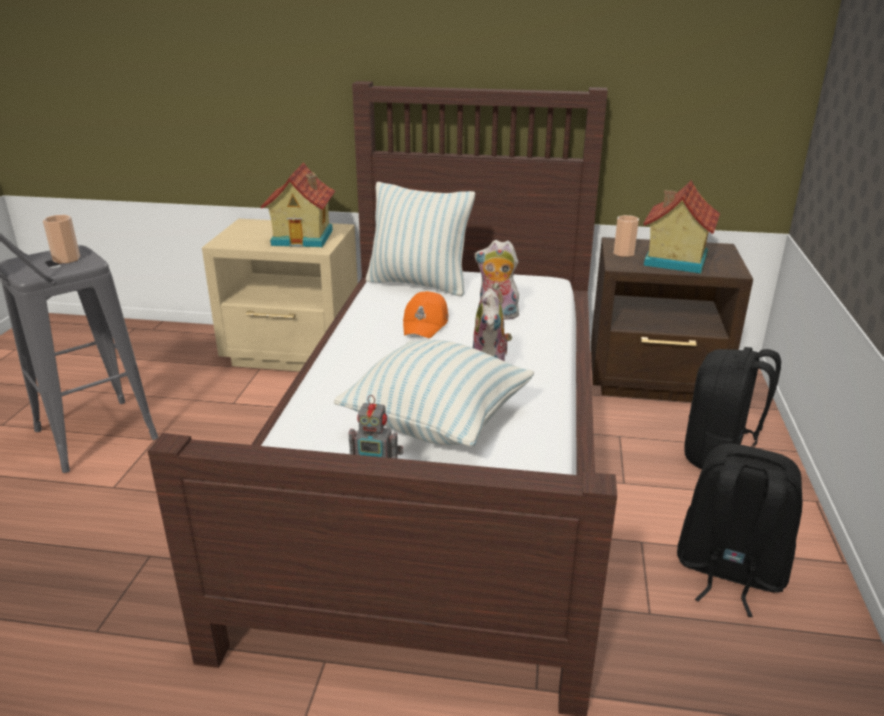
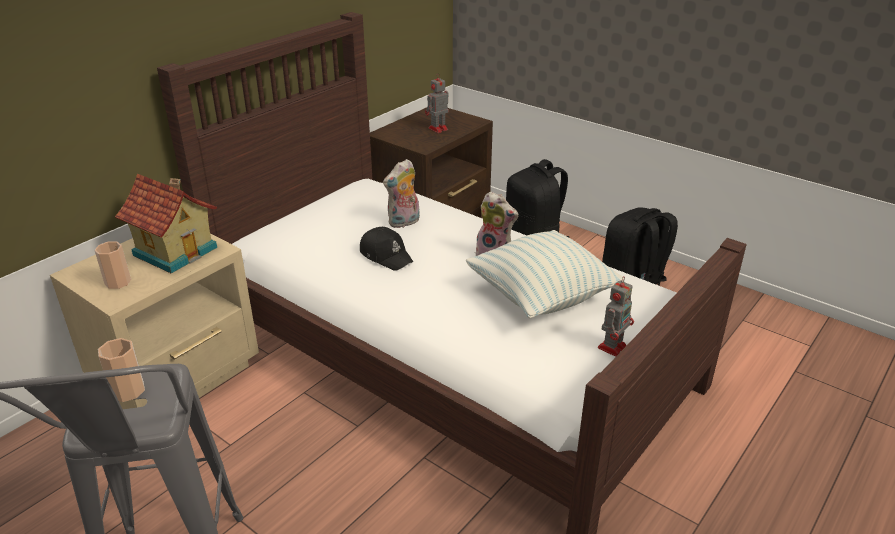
camera: 60 degrees left, 5 degrees up
(419, 284) = (306, 235): pillow -> none
(426, 324) = (386, 255): orange cap -> black cap
(624, 253) = (405, 138): cup -> cup (118, 282)
(673, 260) = (437, 129): toy house -> toy robot

